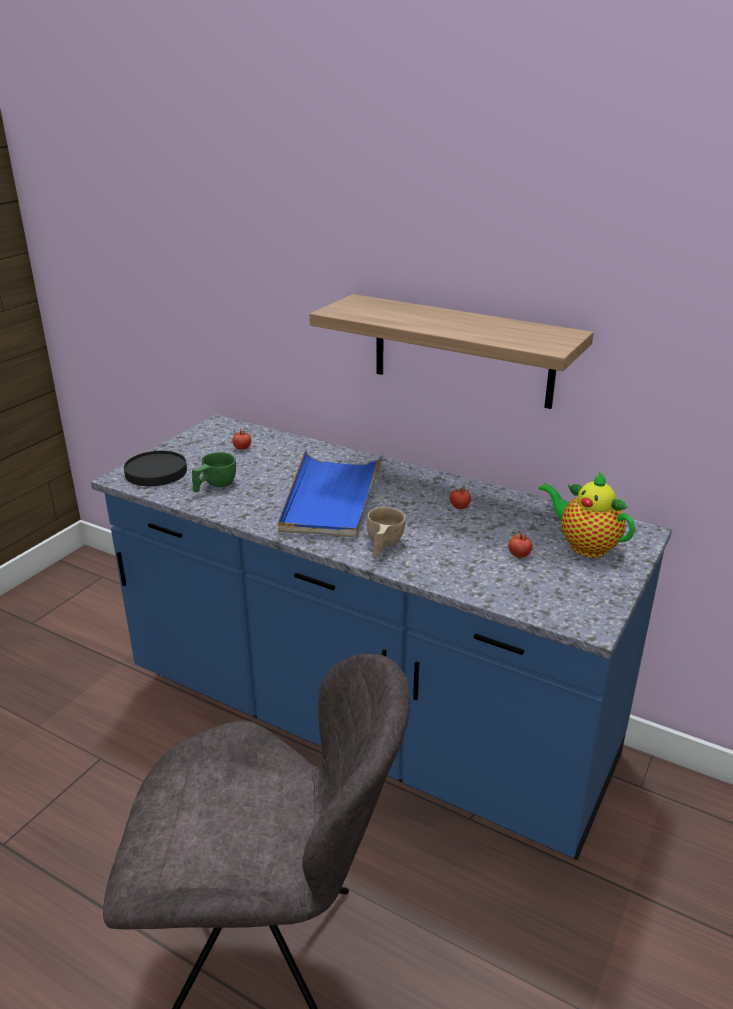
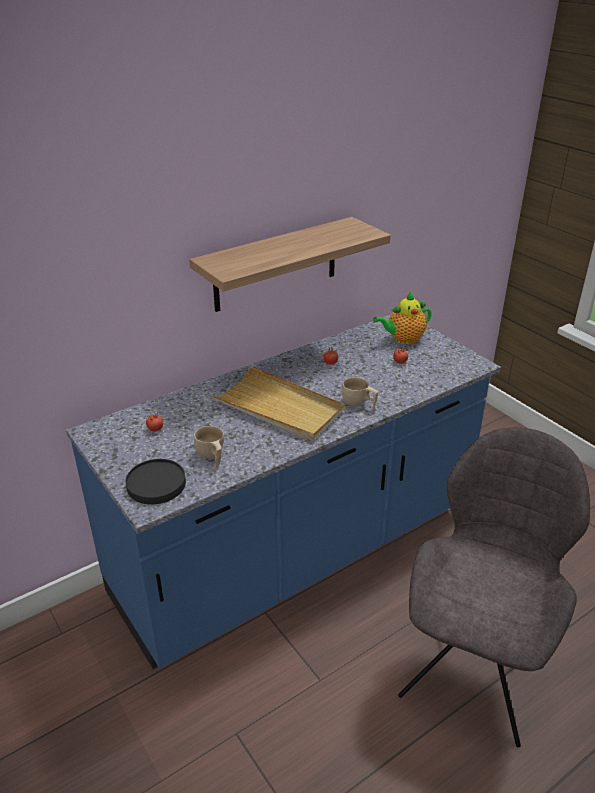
camera: 65 degrees left, 5 degrees up
(214, 486) = (211, 457): green cup -> beige cup
(331, 498) = (278, 407): blue tray -> beige tray

